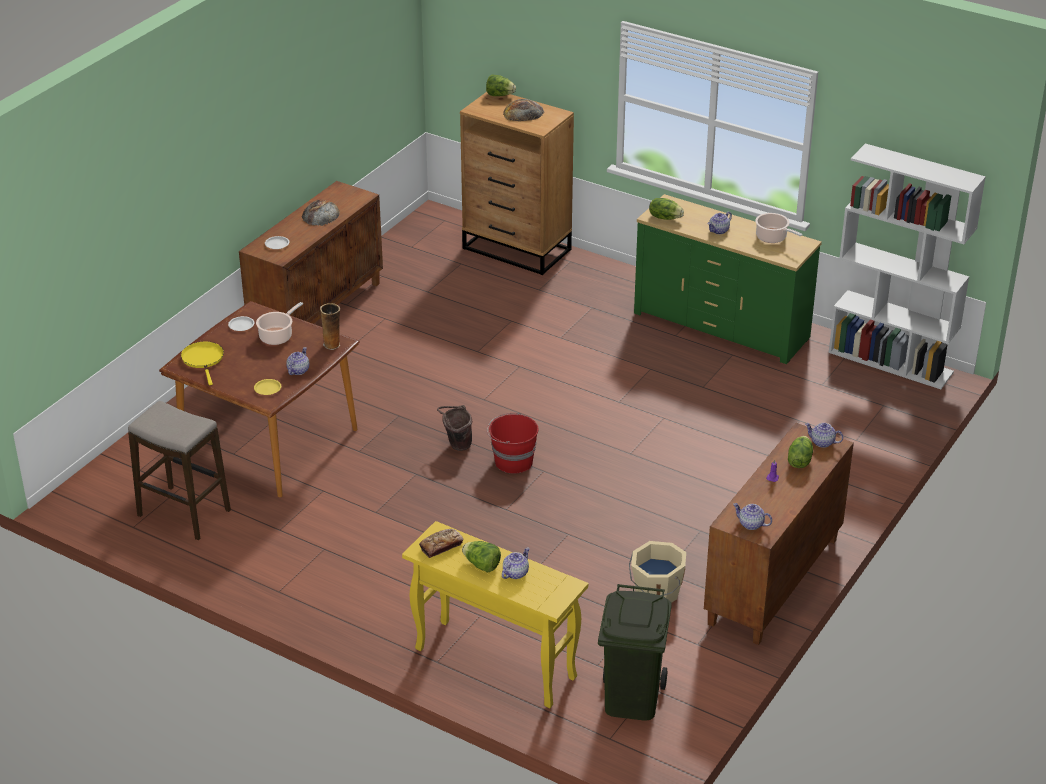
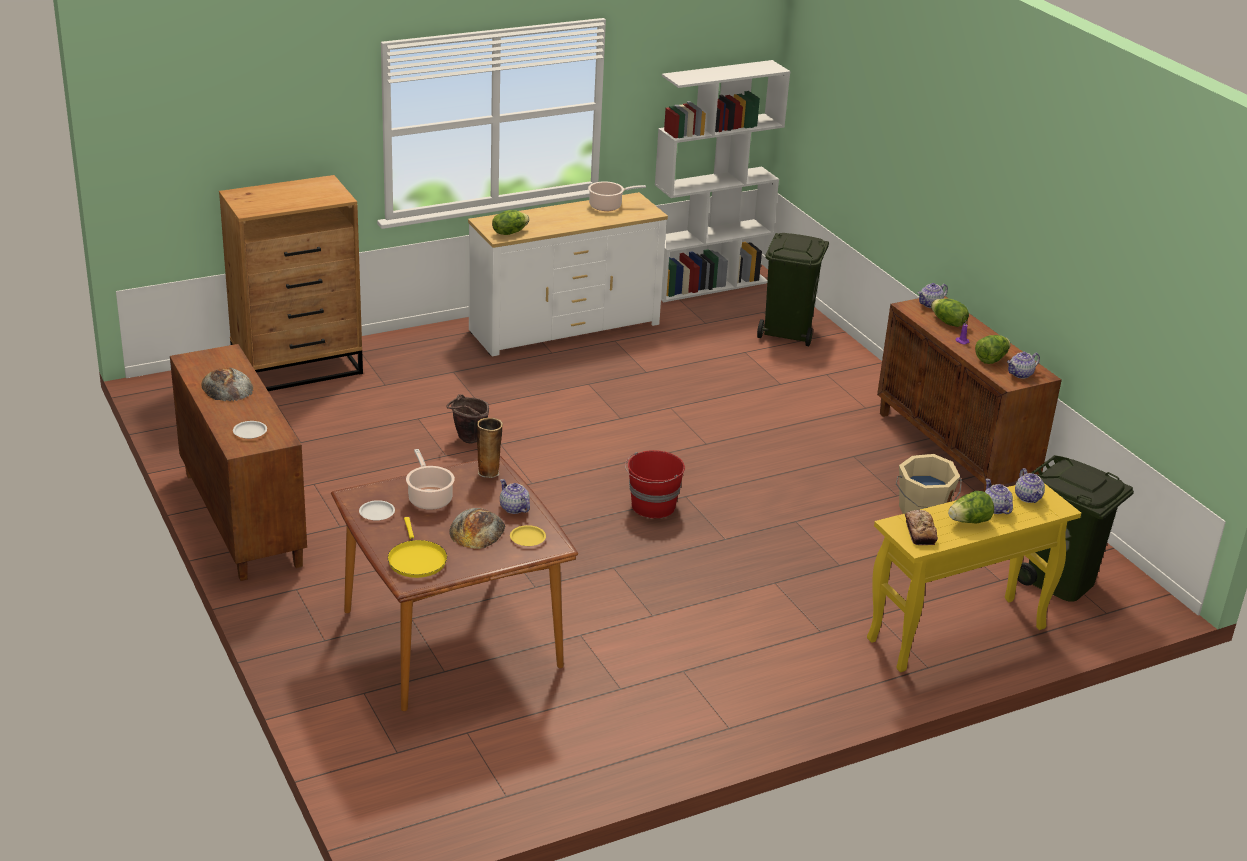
camera: 60 degrees left, 5 degrees down
(184, 514) = (521, 747): stool -> none
(203, 359) = (416, 560): yellow frying pan -> yellow frying pan turned 120 degrees counterclockwise
(456, 445) = (591, 526): brown bucket -> brown bucket (467, 440)
(500, 95) = (241, 191): lettuce -> lettuce (991, 359)
(523, 112) = (296, 193): bread -> bread (477, 530)
(719, 231) = (565, 220): teapot -> teapot (1028, 497)
(721, 325) = (564, 327): green dresser -> white dresser
(864, 430) = (788, 332): none -> green trash can

